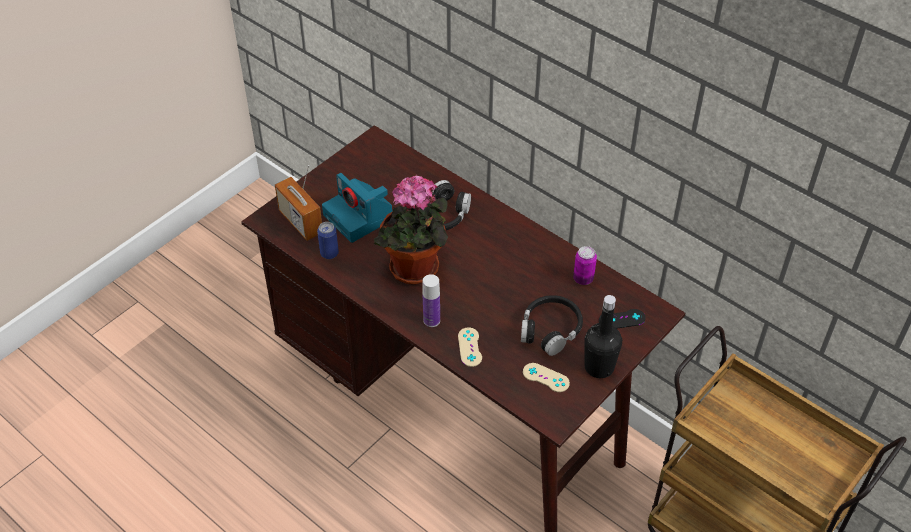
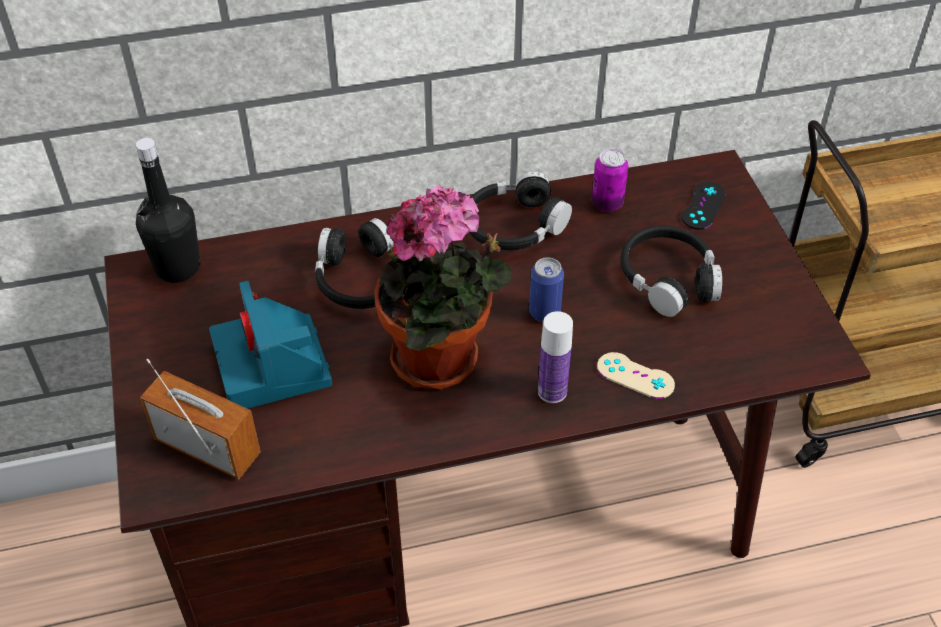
camera: 55 degrees left, 0 degrees up
(300, 222) = (207, 447): radio -> radio turned 150 degrees counterclockwise
(329, 253) = (310, 444): can -> can (544, 312)
(361, 217) = (274, 367): camera -> camera turned 75 degrees clockwise
(529, 251) = (514, 226): none -> black headphones
(546, 377) = (747, 326): beige game controller -> none
(599, 367) = (766, 267): black bottle -> black bottle (177, 267)

